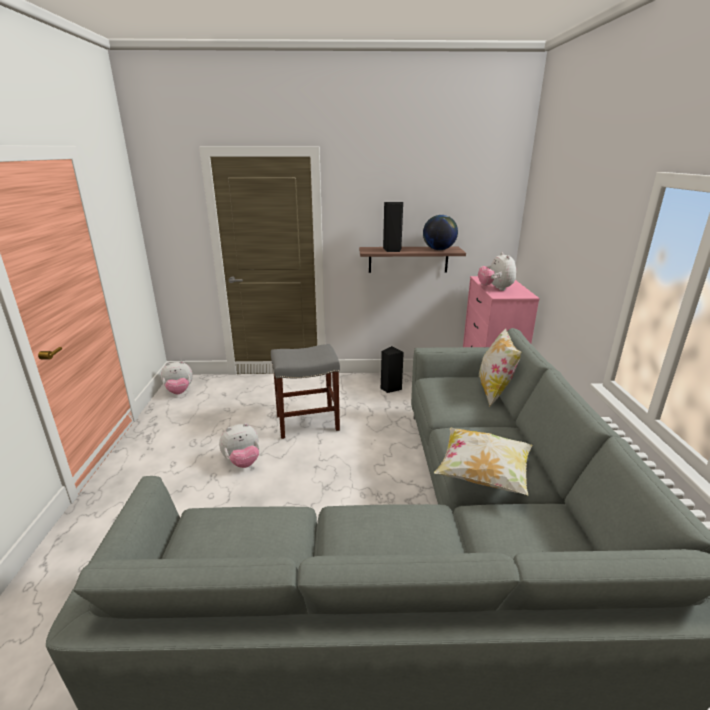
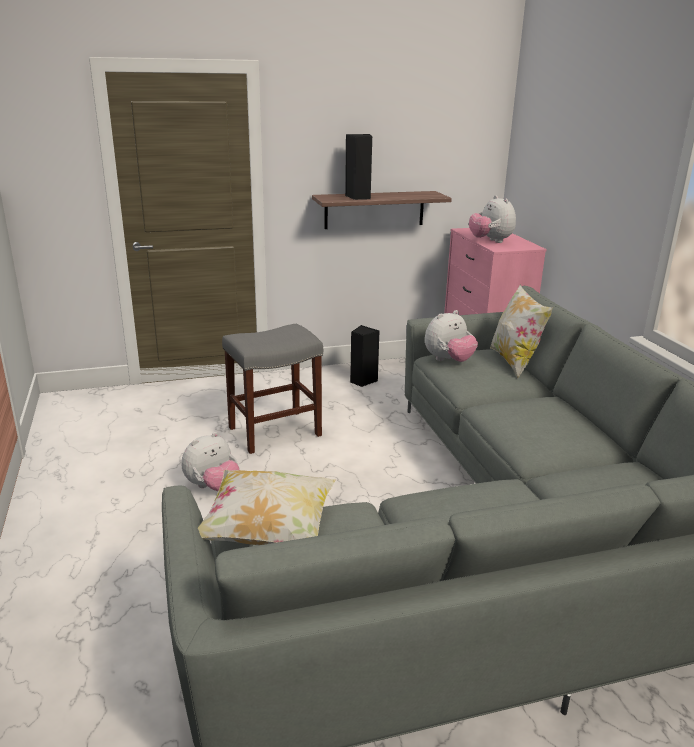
camera: 15 degrees left, 0 degrees up
(179, 392) = (69, 413): plush toy -> plush toy (448, 360)
(438, 249) = (416, 195): globe -> none
(482, 475) = (544, 445): pillow -> pillow (268, 532)

